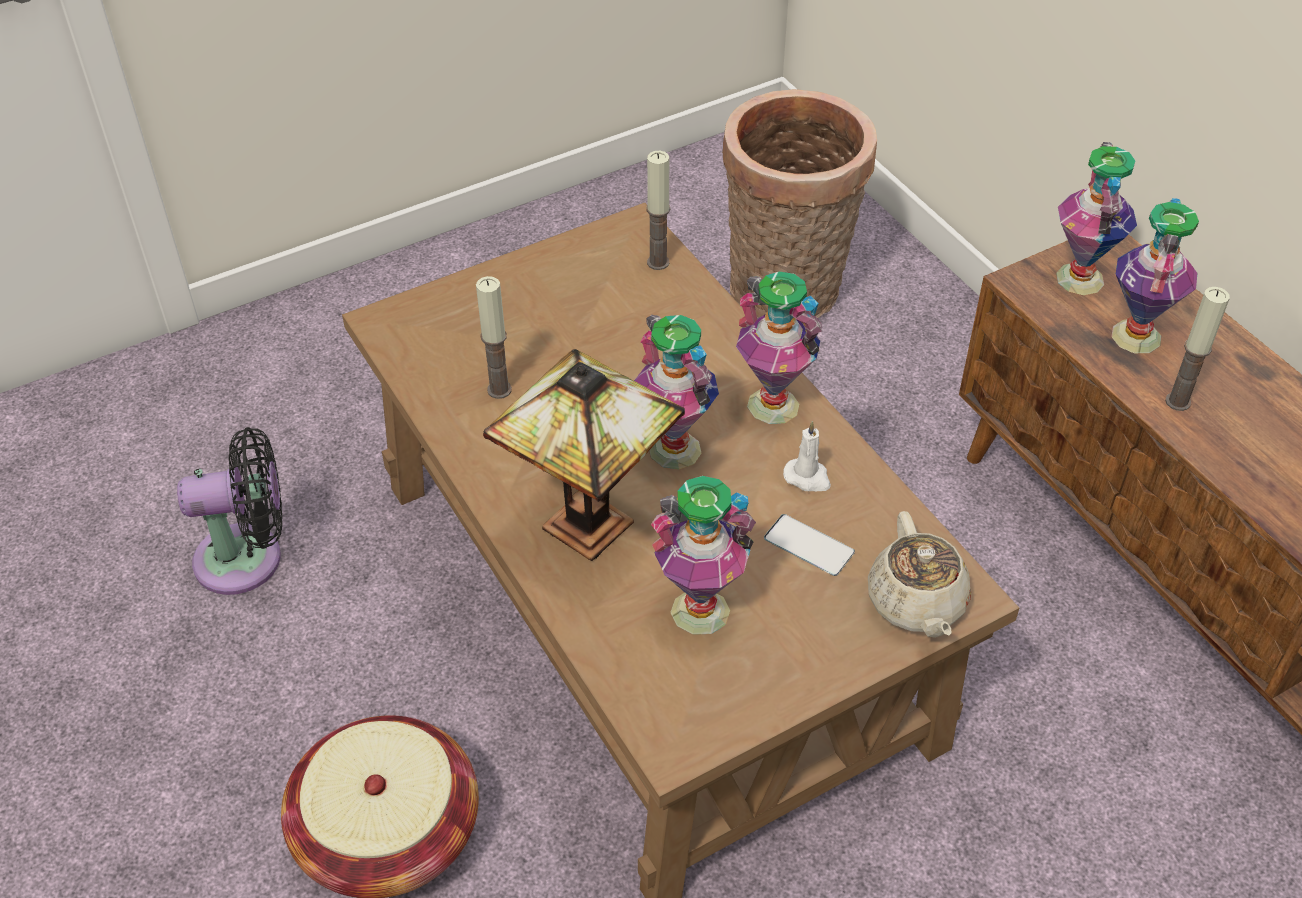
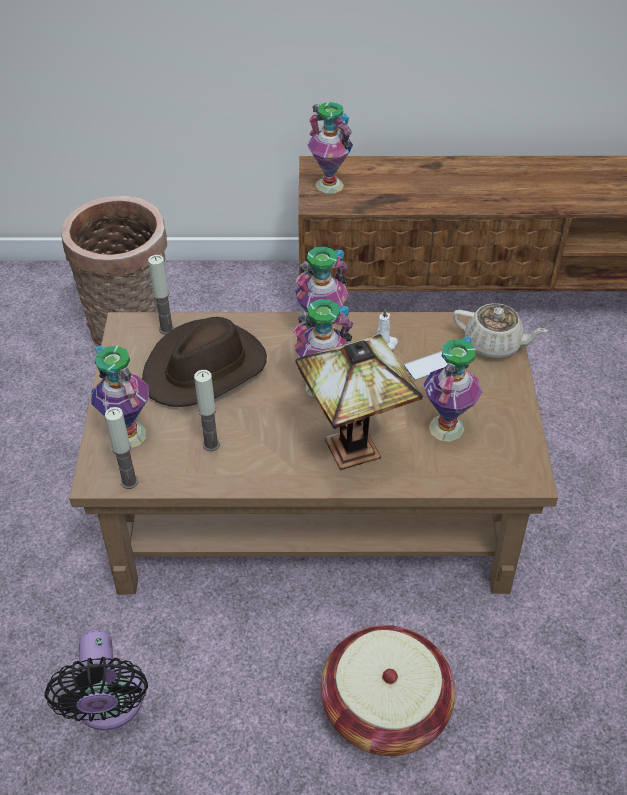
camera: 60 degrees left, 0 degrees up
(248, 558) = (109, 705): black fan -> black fan turned 150 degrees clockwise
(619, 327) = (205, 368): none -> brown hat
(1135, 335) = (382, 188): vase -> vase (128, 434)
(1178, 402) = (434, 198): candle -> candle (129, 481)

